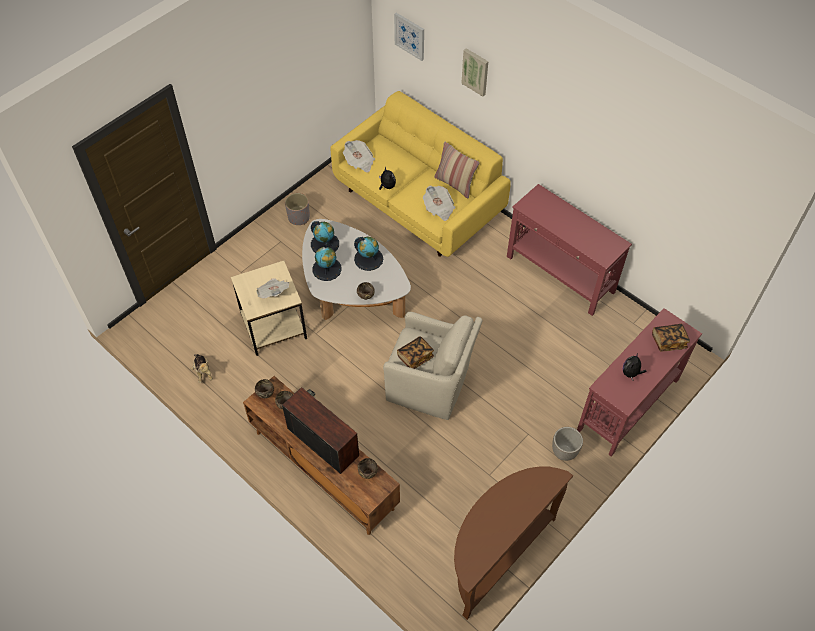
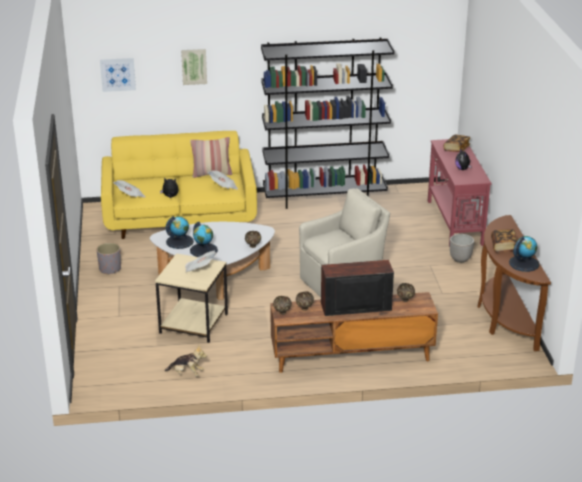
camera: 50 degrees left, 25 degrees down
(368, 259) = (221, 231): globe -> globe (524, 263)
(415, 357) = (337, 243): book -> book (503, 247)
(560, 275) = (325, 198): red console table -> black bookcase

